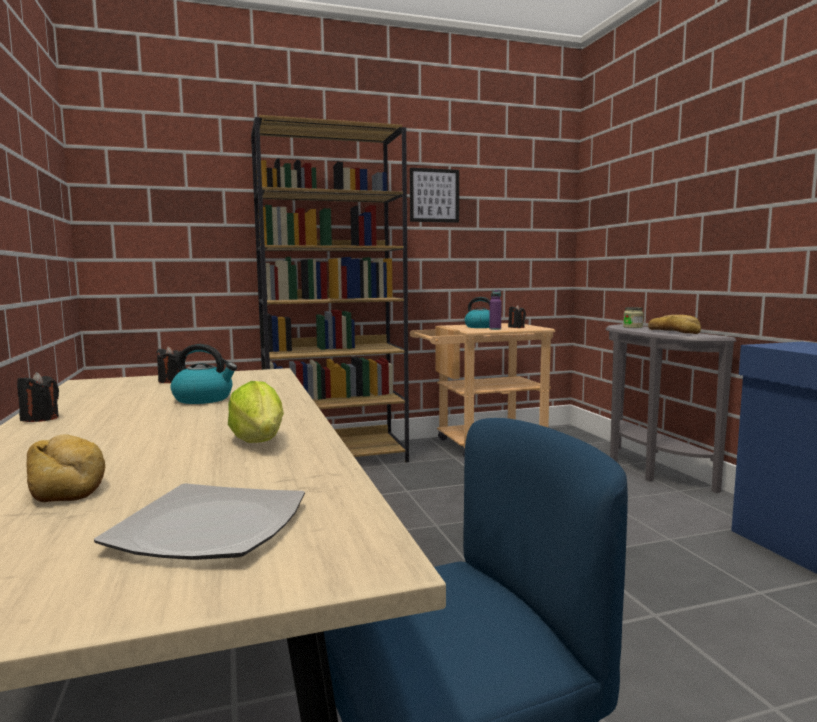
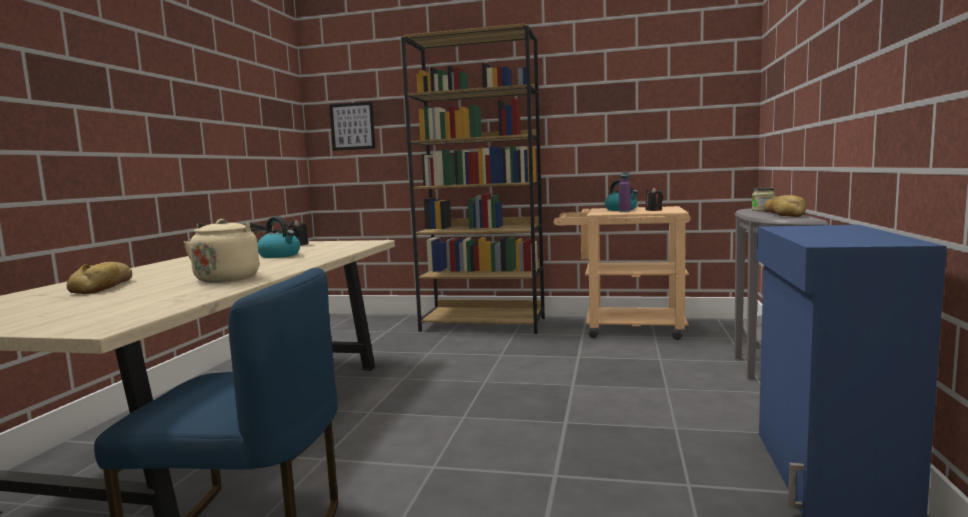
camera: 30 degrees right, 0 degrees up
(40, 418) = (179, 260): black candle -> none
(212, 526) = (94, 308): plate -> none
(259, 441) = (229, 278): lettuce -> beige kettle
(434, 195) = (588, 82): picture -> picture (352, 126)

